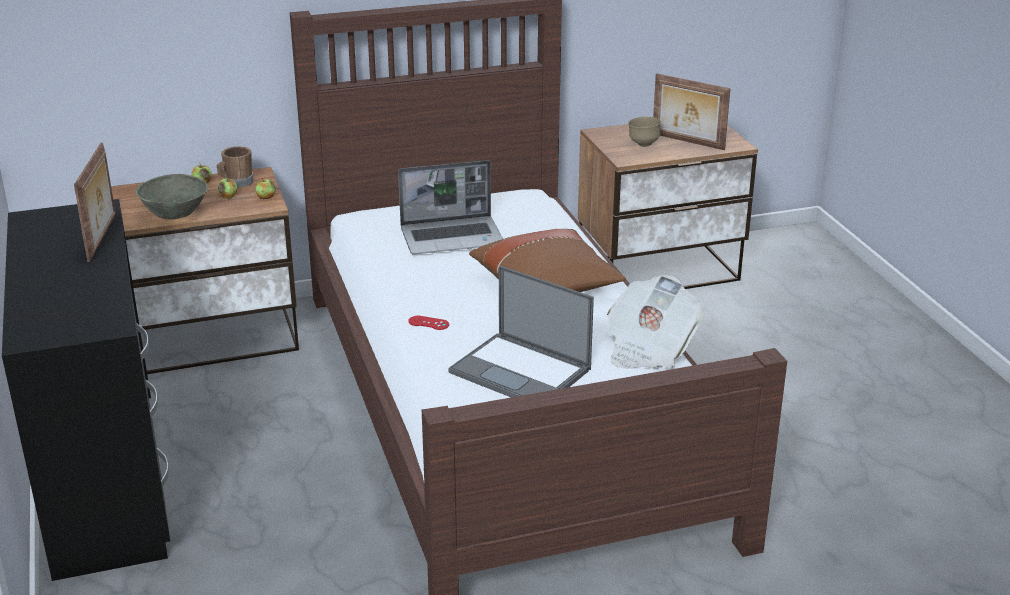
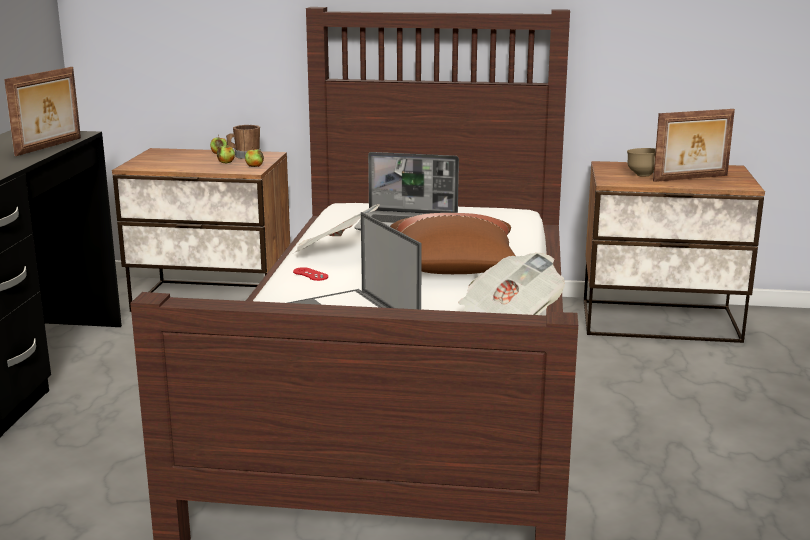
camera: 25 degrees right, 10 degrees down
(176, 212) = (172, 165): grey bowl -> none
(420, 289) = (334, 253): none -> newspaper
(687, 142) = (691, 178): picture frame -> picture frame turned 75 degrees counterclockwise

